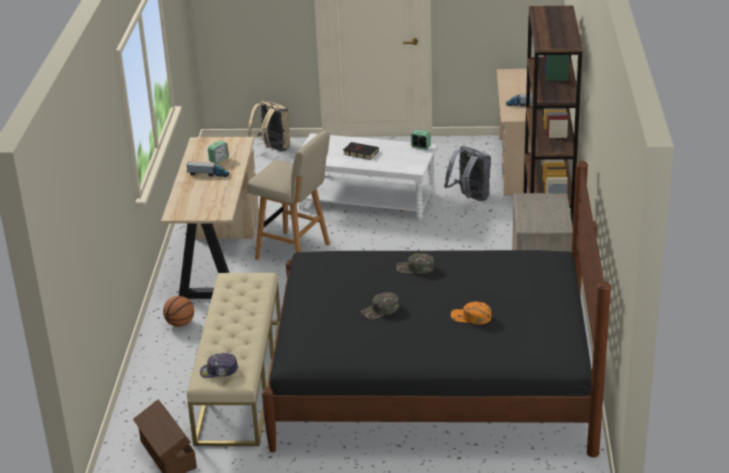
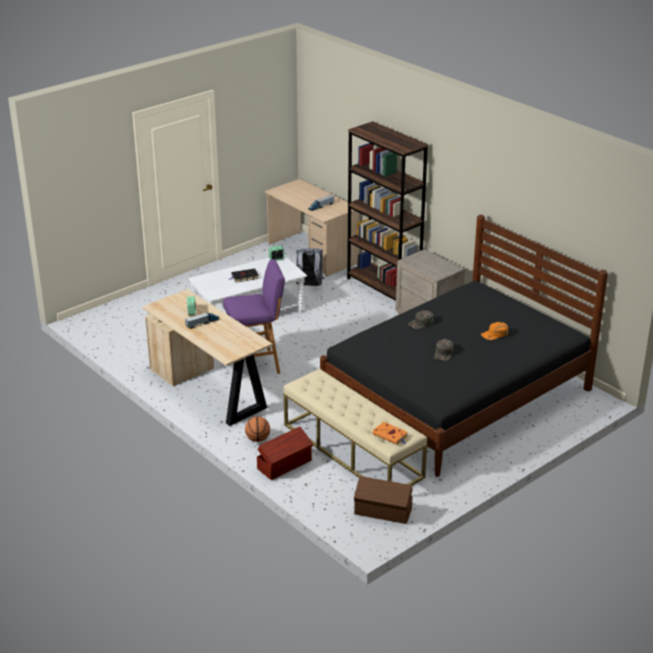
camera: 45 degrees left, 0 degrees up
(162, 360) = (285, 465): none -> brown storage box
(219, 371) = (391, 435): cap -> orange book
(272, 149) = (126, 308): beige backpack -> none
(295, 252) = (256, 364): beige stool -> purple stool

